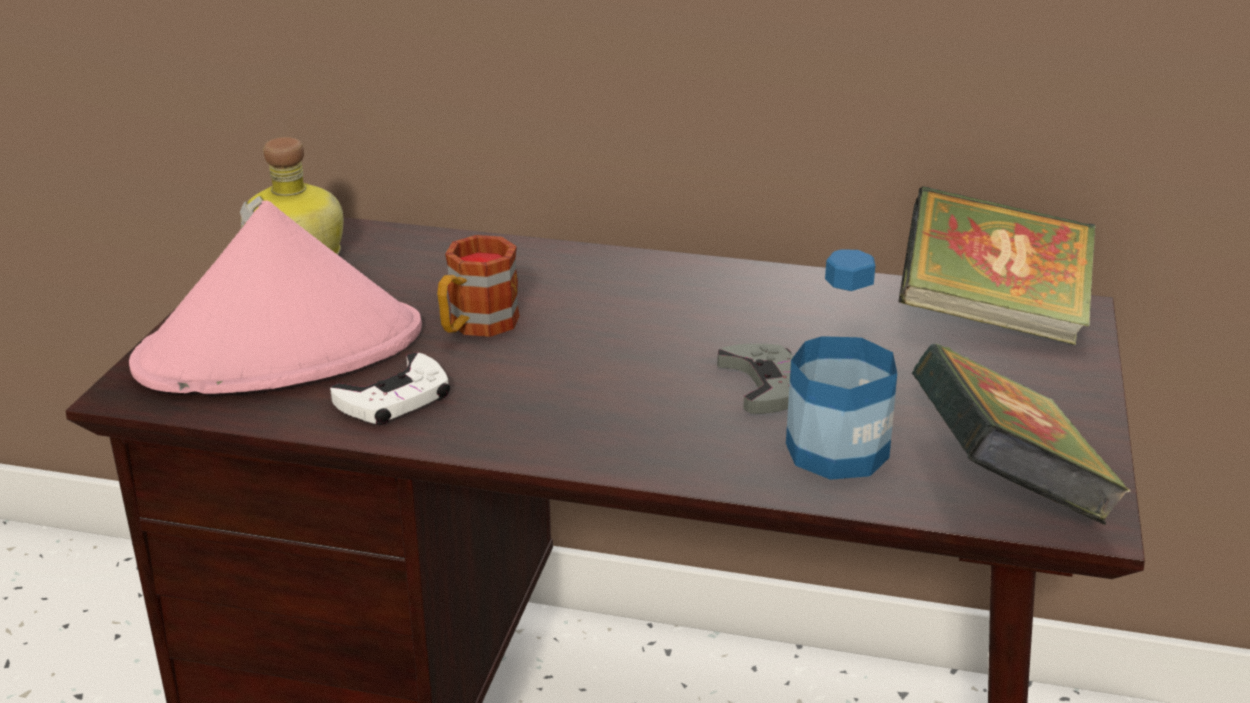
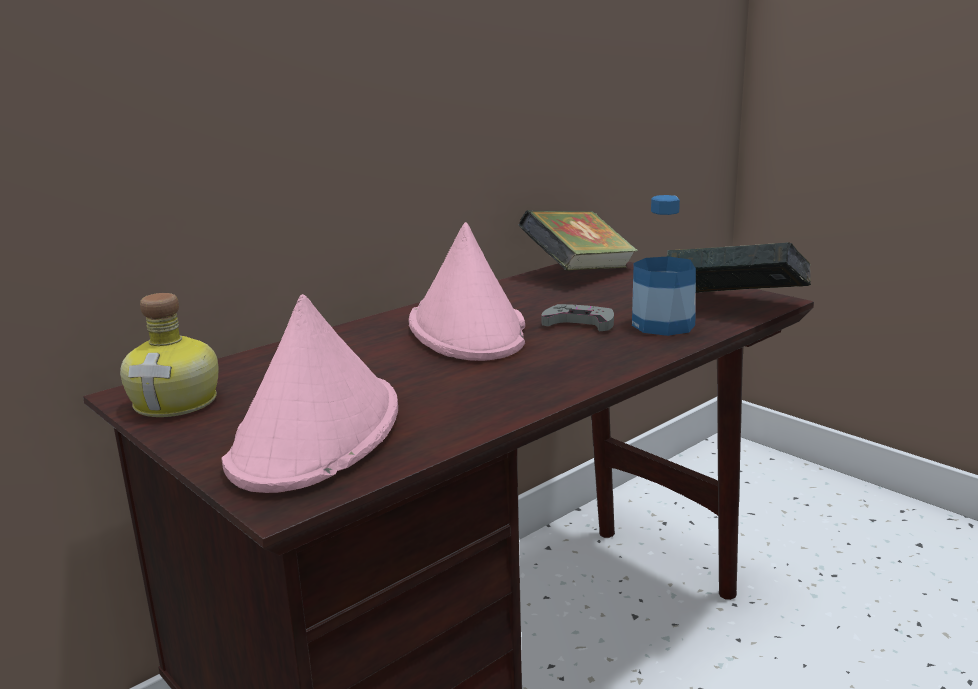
camera: 55 degrees left, 10 degrees down
(395, 399) = (451, 411): white game controller -> none
(475, 326) = (393, 371): mug -> none
(657, 319) = (468, 328): none -> pink hat

